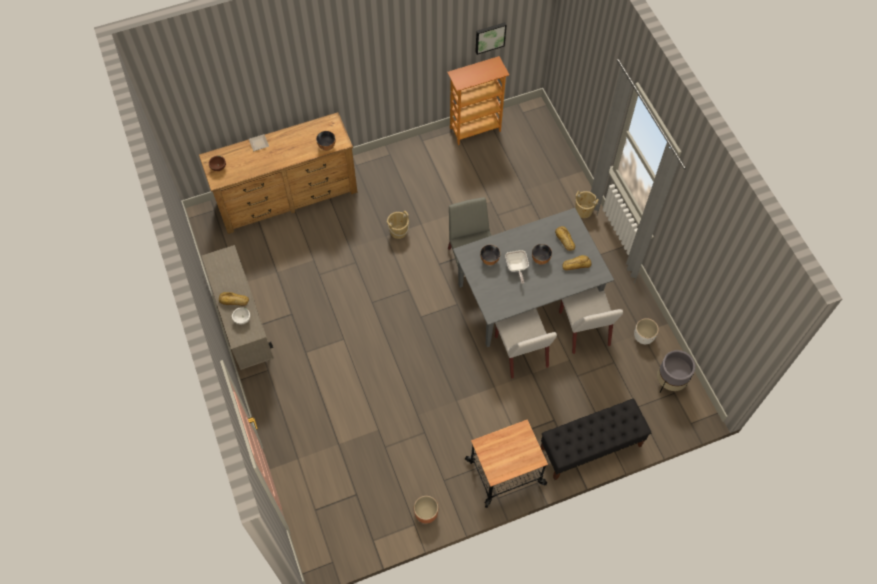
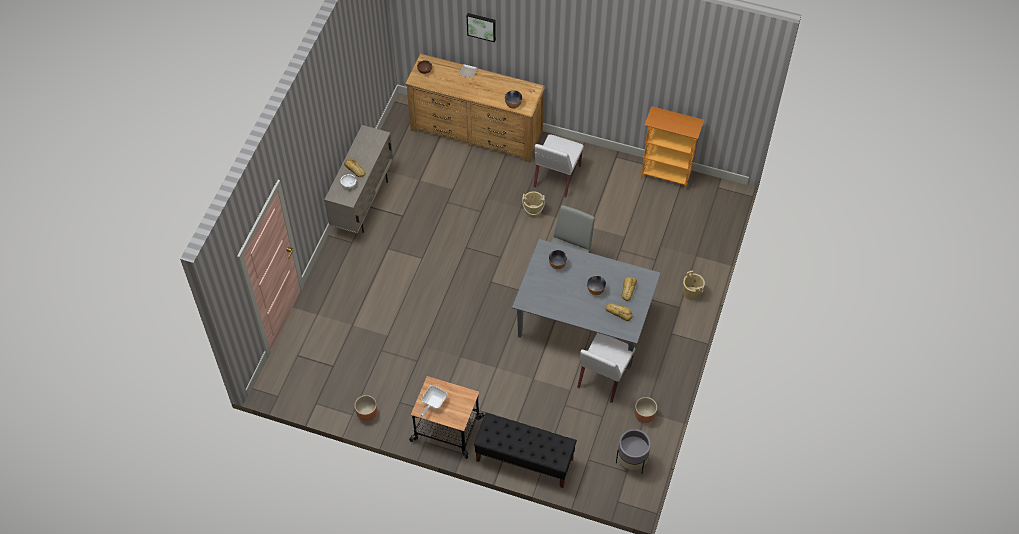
camera: 40 degrees right, 5 degrees down
(490, 37) = (697, 97): picture -> picture (481, 26)
(516, 268) = (571, 284): frying pan -> frying pan (433, 403)
(521, 352) = (539, 359): white chair -> white chair (556, 177)
(643, 337) = (644, 415): white planter -> brown planter

